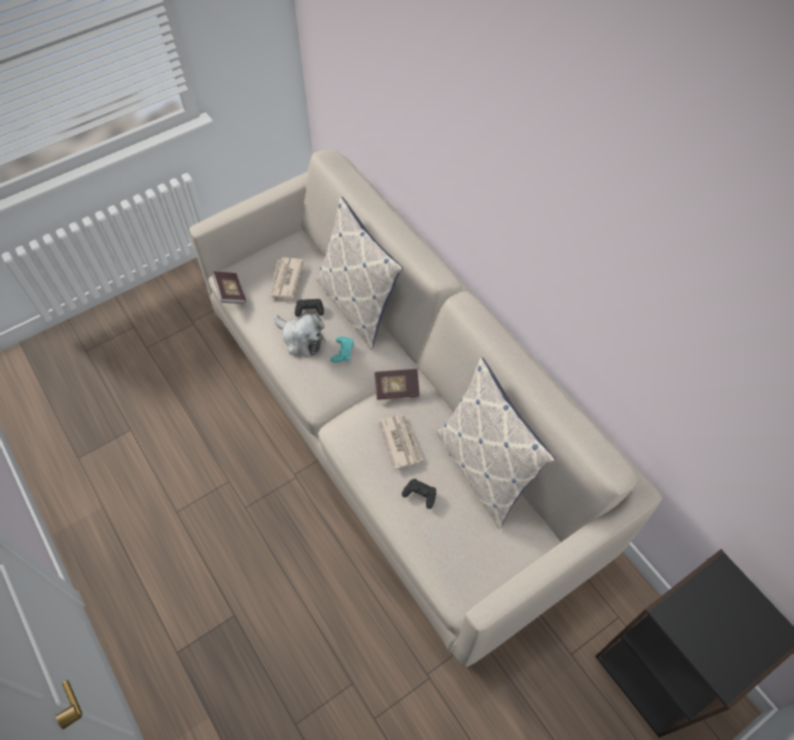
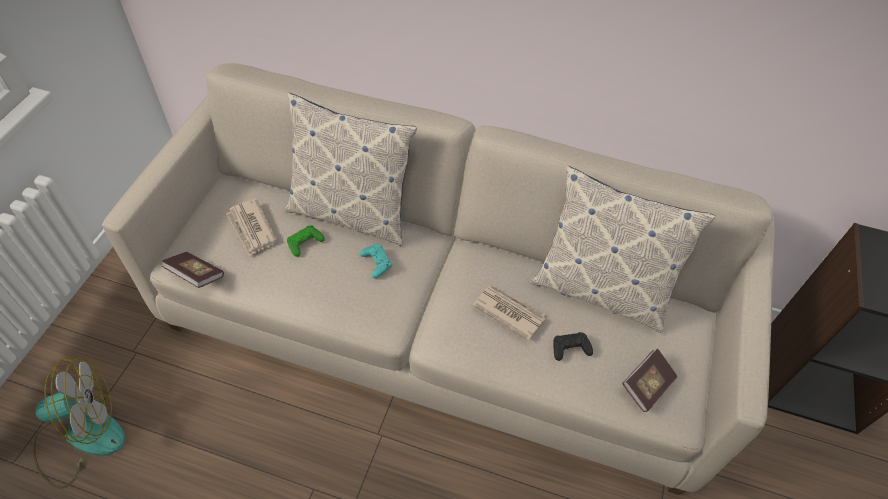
camera: 40 degrees left, 5 degrees down
(128, 358) = (81, 437): none -> fan
(301, 339) = (321, 276): plush toy -> none
(309, 310) = (305, 243): black game controller -> green game controller
(397, 389) = (459, 267): book -> book (646, 385)

